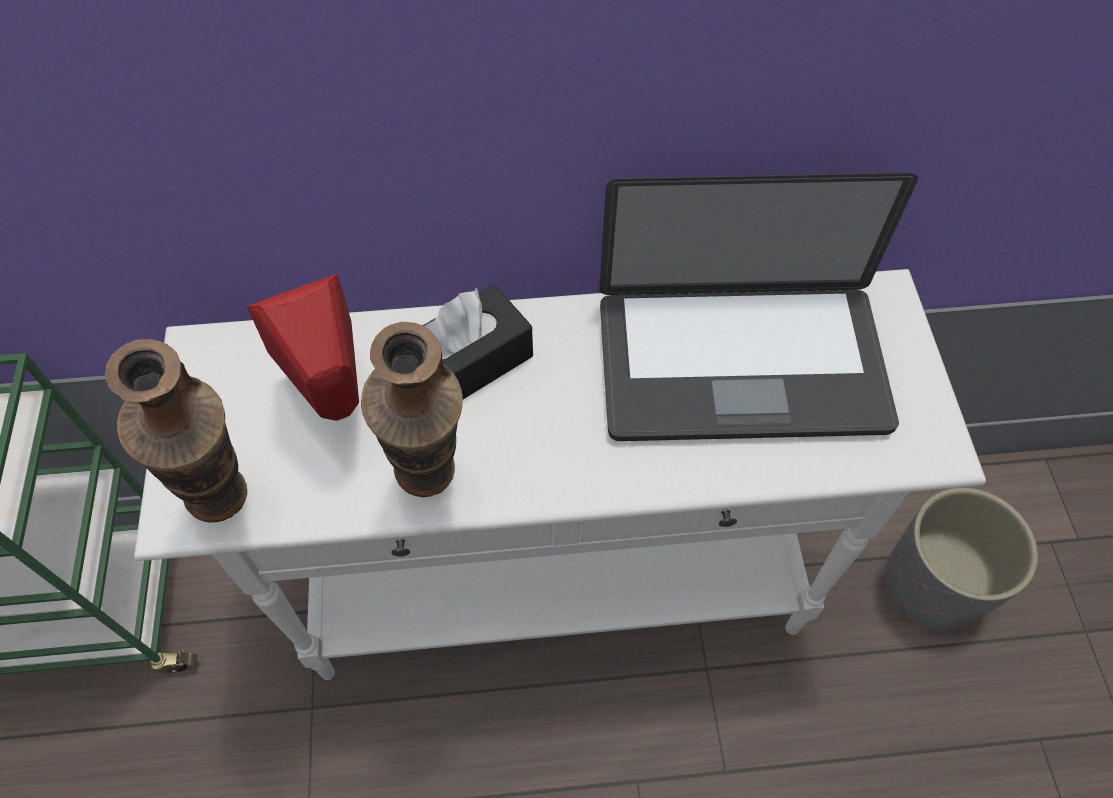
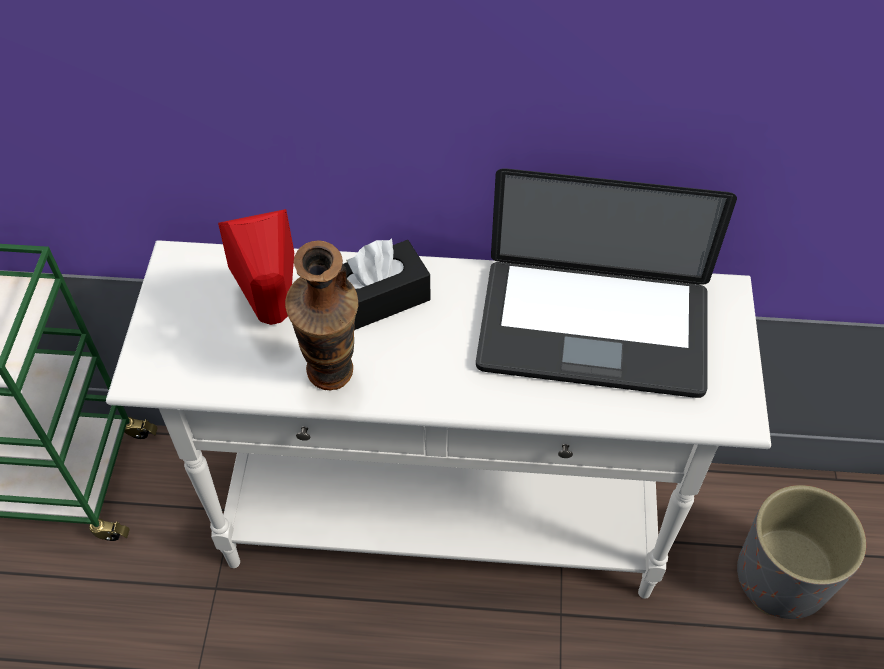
camera: 10 degrees right, 5 degrees down
(232, 509) = (182, 377): vase -> none

